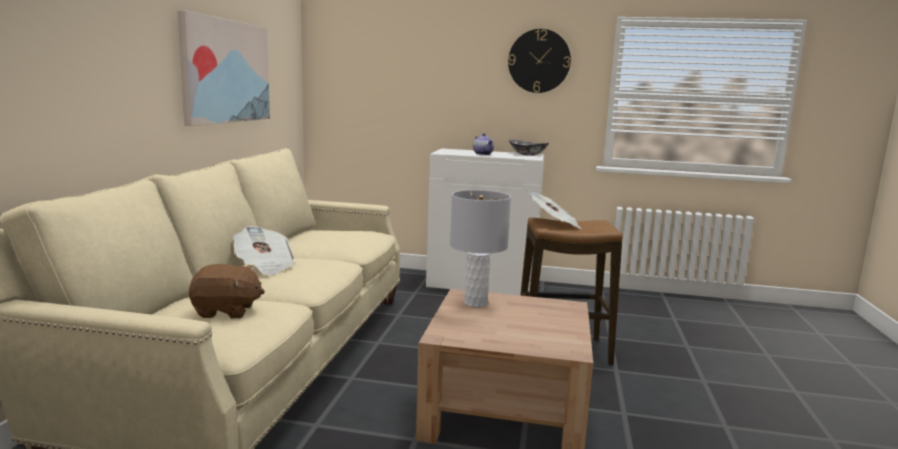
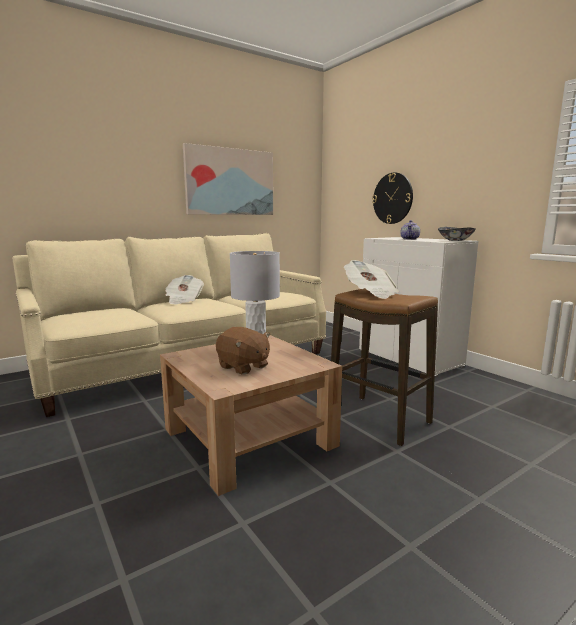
camera: 45 degrees right, 0 degrees up
(226, 311) = (106, 314): brown plush toy -> brown plush toy (243, 367)
(539, 61) = (480, 148): wall clock -> wall clock (392, 198)

